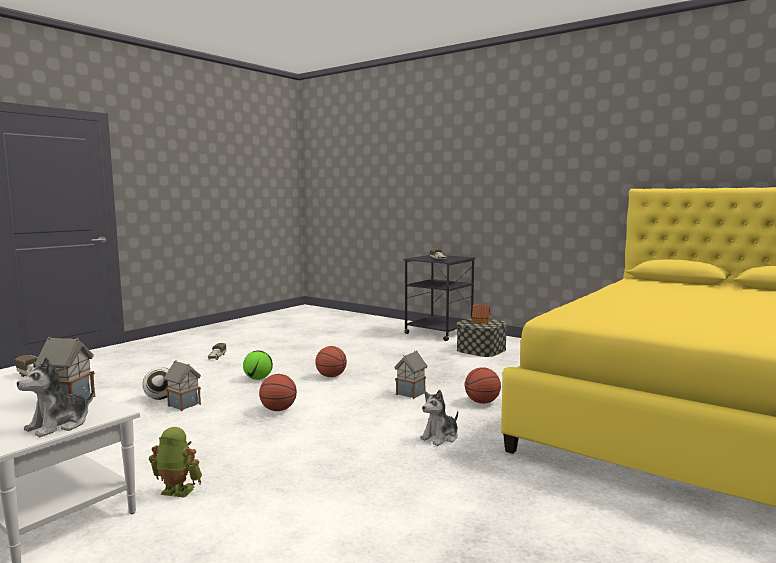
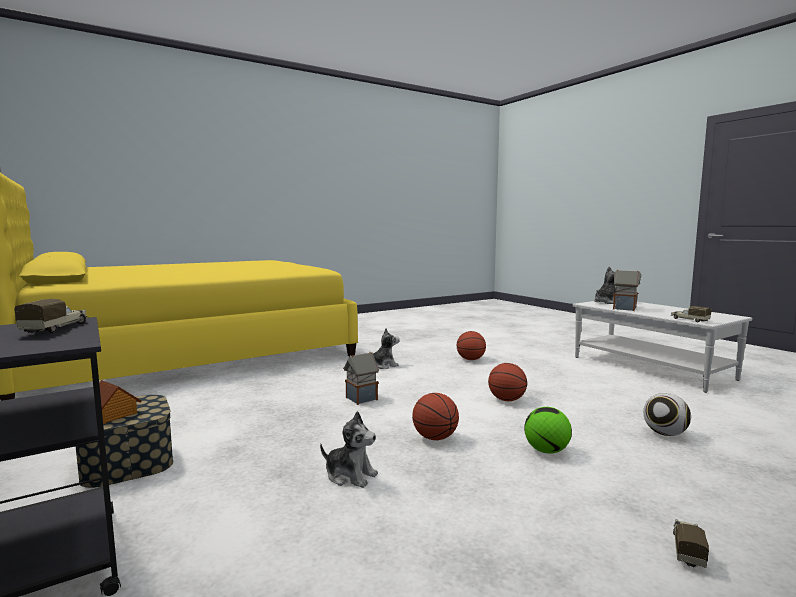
camera: 160 degrees left, 0 degrees up
(176, 492) = (559, 361): toy robot -> none
(183, 405) = (621, 419): toy house -> none
(366, 358) = (350, 475): none -> plush toy
(482, 402) = (310, 382): basketball -> basketball (470, 359)

